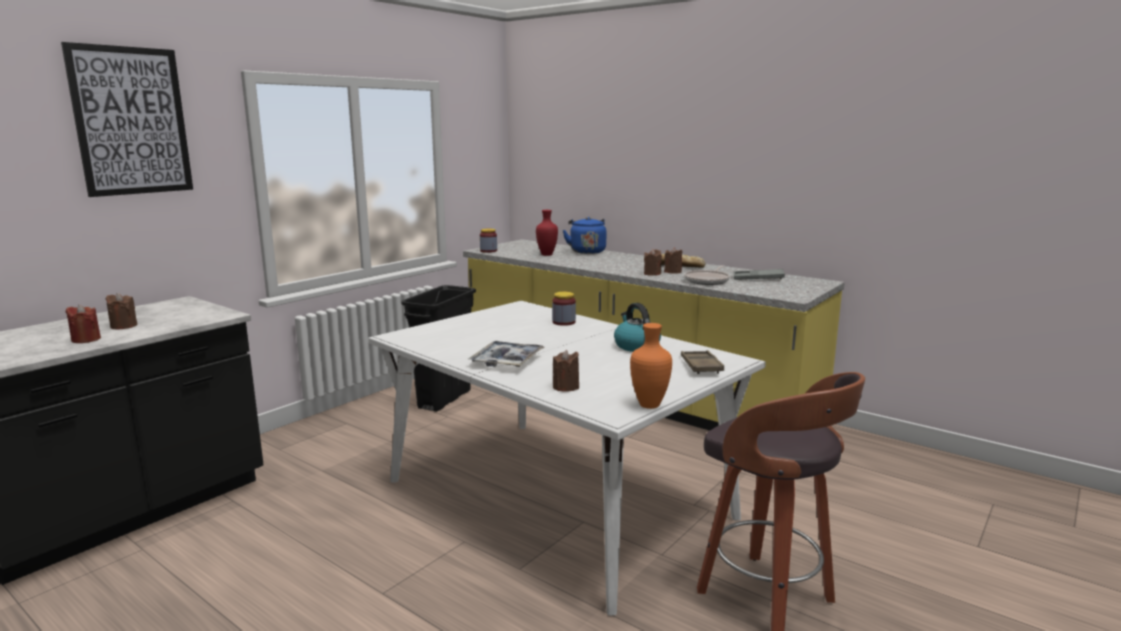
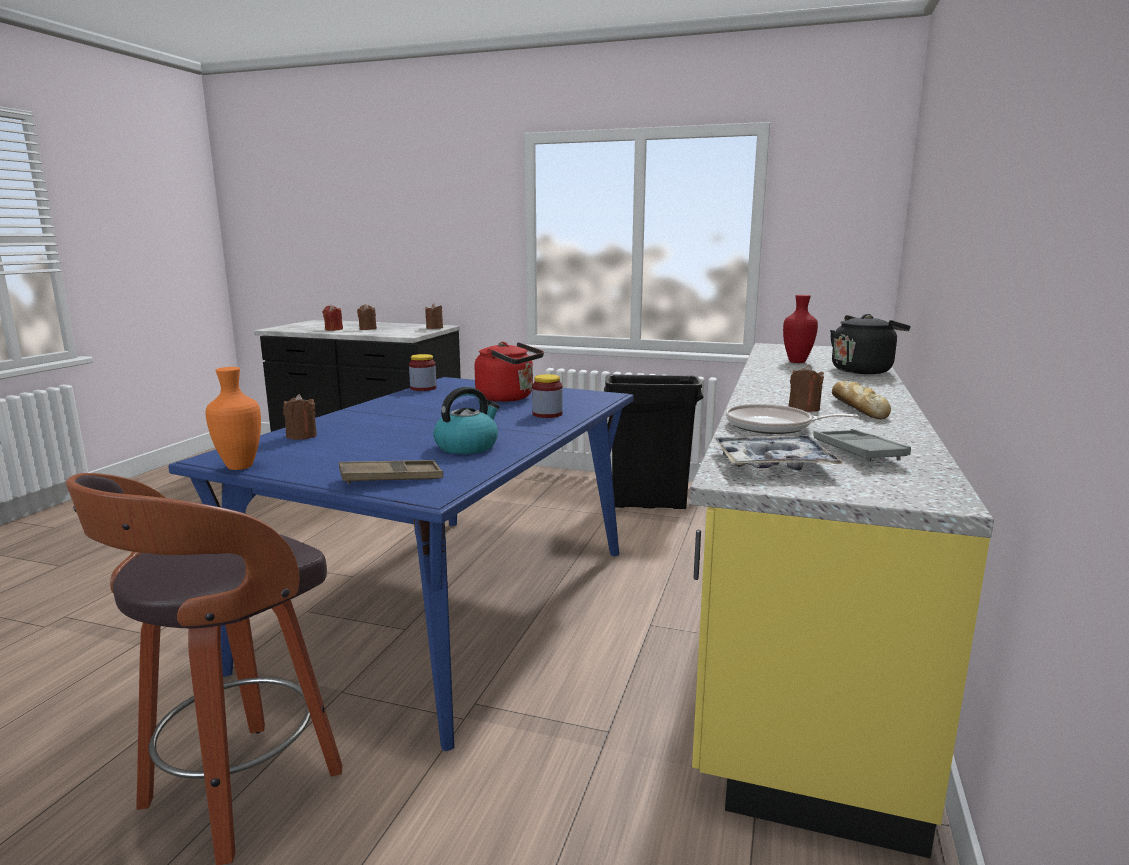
camera: 70 degrees right, 0 degrees up
(131, 121) = (436, 182): picture -> none
(488, 251) = (771, 347): jar -> jar (423, 388)
(498, 326) = (508, 398): none -> red kettle
(507, 361) = (383, 413): tray -> tray (773, 463)
(558, 499) = (451, 606): white dining table -> blue dining table
(586, 251) = (863, 370): blue kettle -> black kettle
(652, 274) = (767, 401): brown candle -> brown candle (434, 328)

